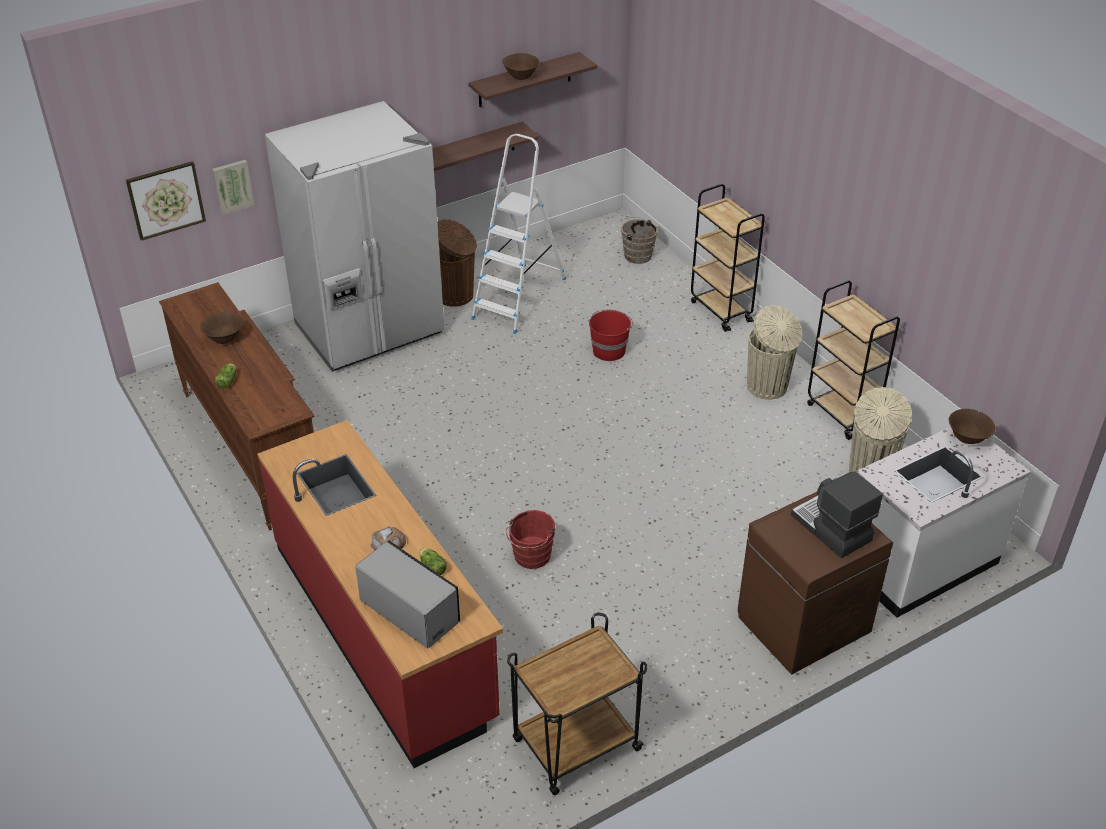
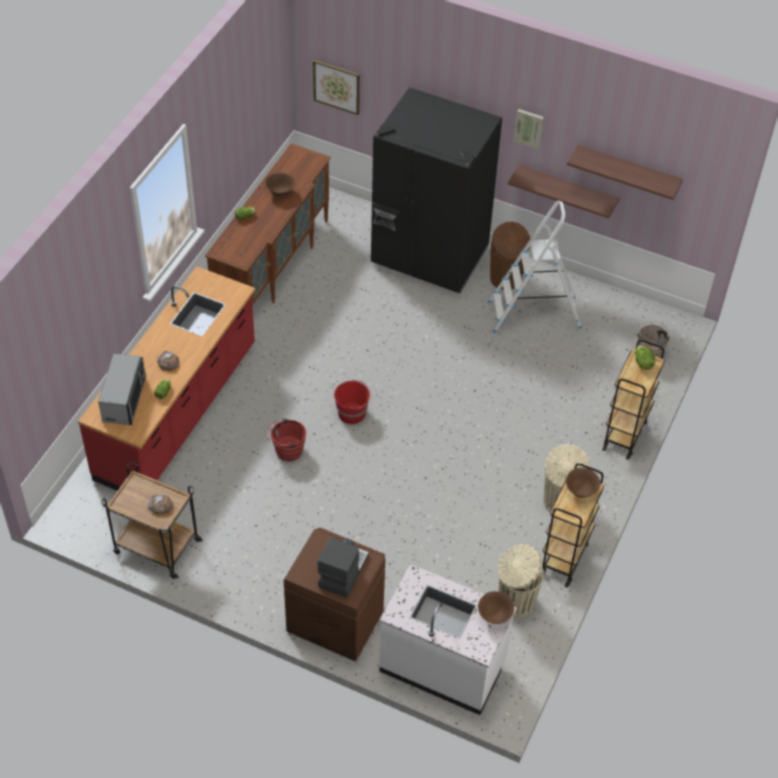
camera: 55 degrees right, 10 degrees up
(232, 186) = (382, 105): picture -> picture (529, 128)
(370, 330) = (429, 256): white fridge -> black fridge
(521, 77) = (612, 167): brown bowl -> brown bowl (581, 491)
(593, 663) = (160, 505): none -> bread
(609, 350) = (521, 392): red bucket -> red bucket (352, 413)
(719, 210) = (642, 363): none -> lettuce

